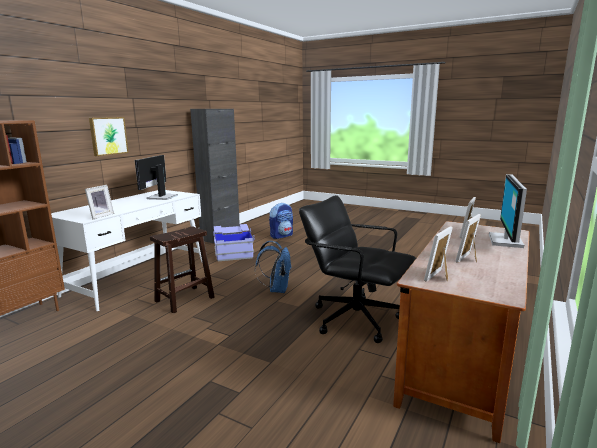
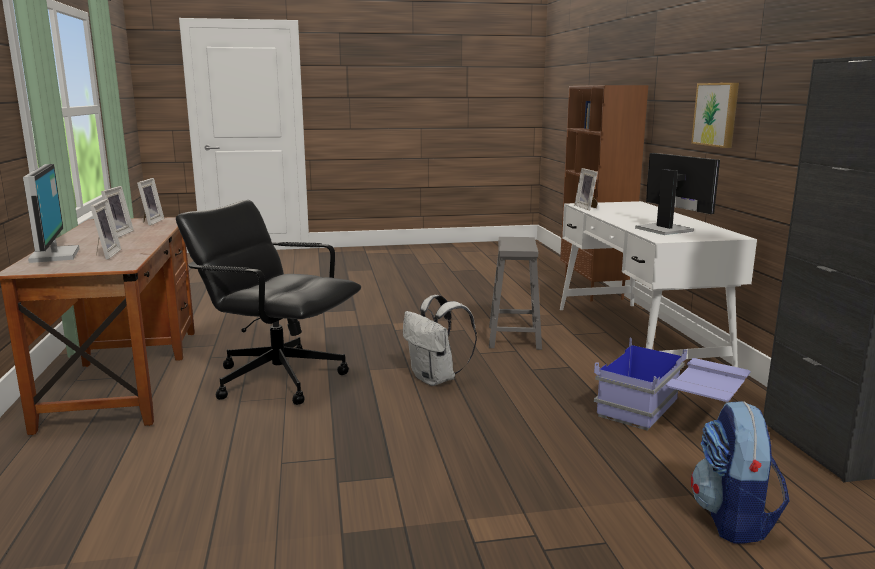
camera: 140 degrees right, 0 degrees up
(184, 300) = (514, 337): brown stool -> grey stool
(276, 289) = (436, 379): blue backpack -> white backpack
(355, 318) = (278, 378): black office chair -> black office chair turned 150 degrees counterclockwise

